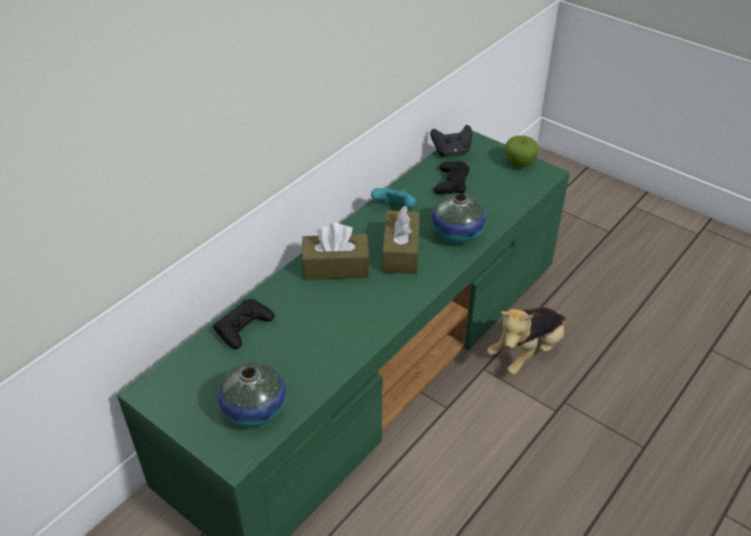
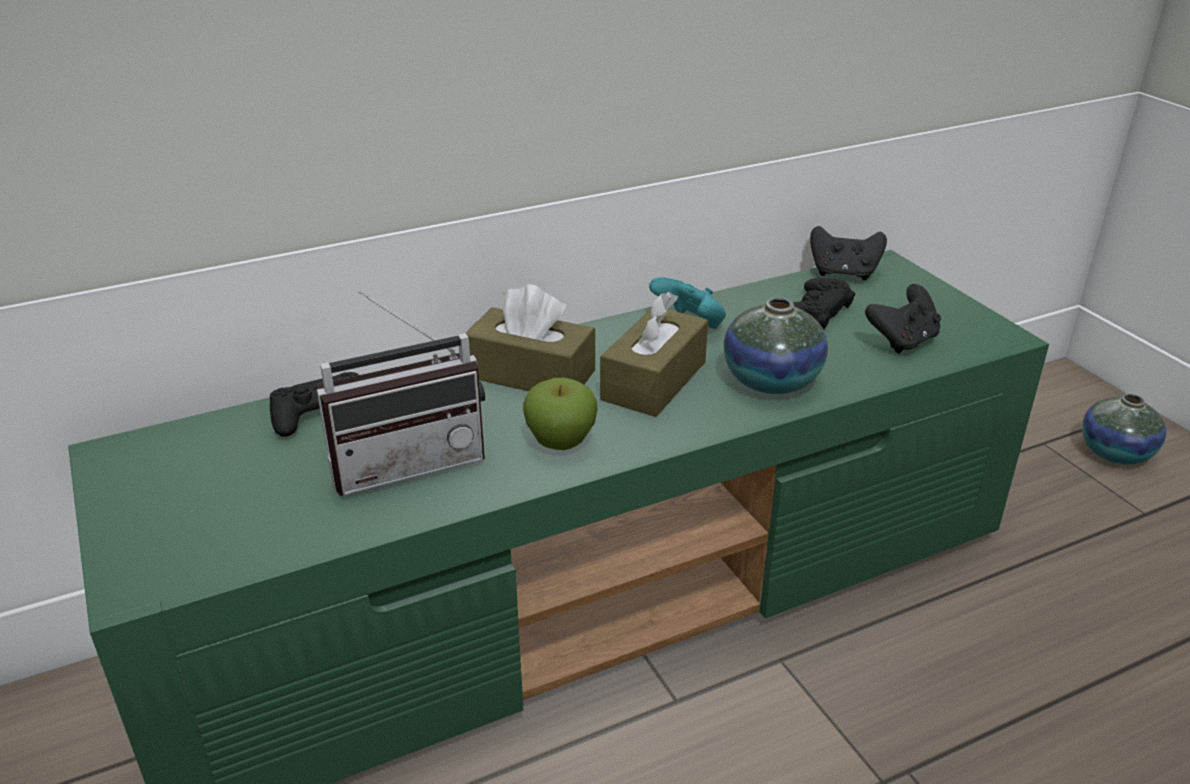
camera: 25 degrees right, 10 degrees down
(254, 409) = (230, 529): vase -> vase (1115, 453)
(312, 340) = (407, 461): none -> radio
(504, 190) = (902, 341): none -> black game controller
(519, 164) = (956, 313): apple -> apple (560, 442)
(527, 352) = (879, 660): plush toy -> none

